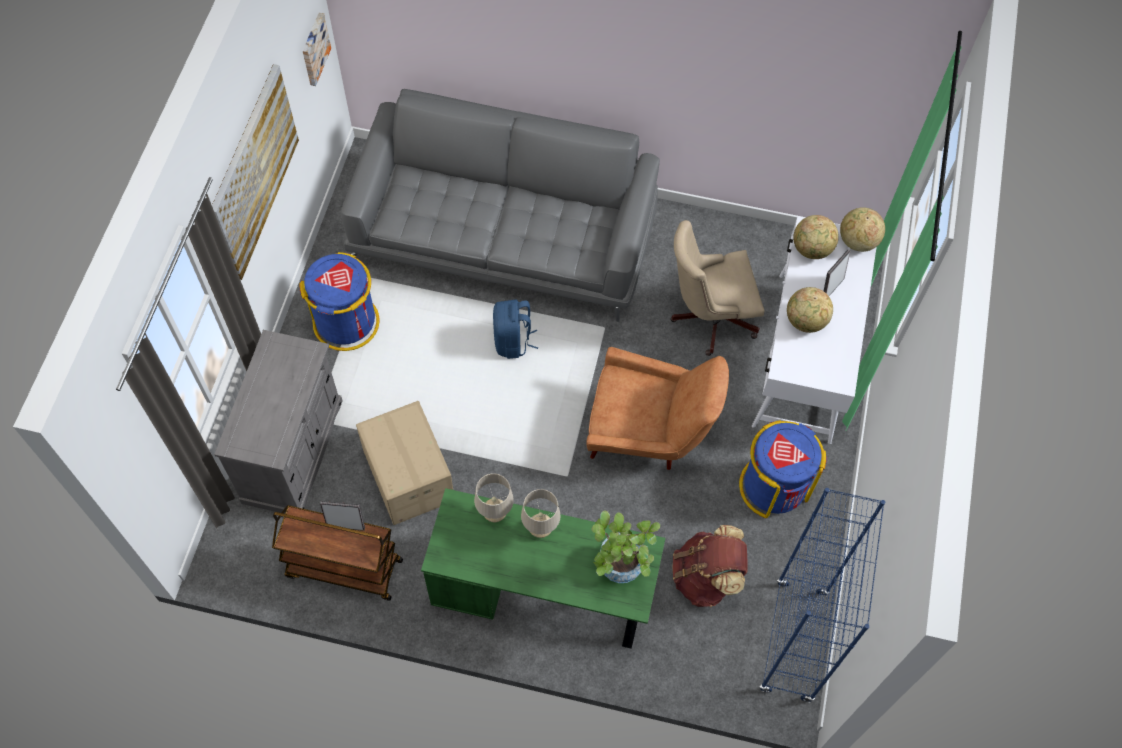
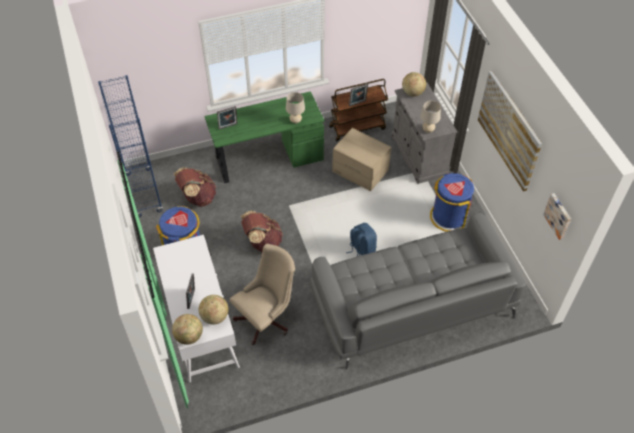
camera: 150 degrees right, 10 degrees down
(540, 529) = (272, 125): beige table lamp -> beige table lamp (428, 130)
(618, 569) = (228, 127): potted plant -> picture frame
(647, 434) = (262, 242): brown armchair -> brown backpack
(805, 321) = (198, 273): globe -> globe (412, 92)

